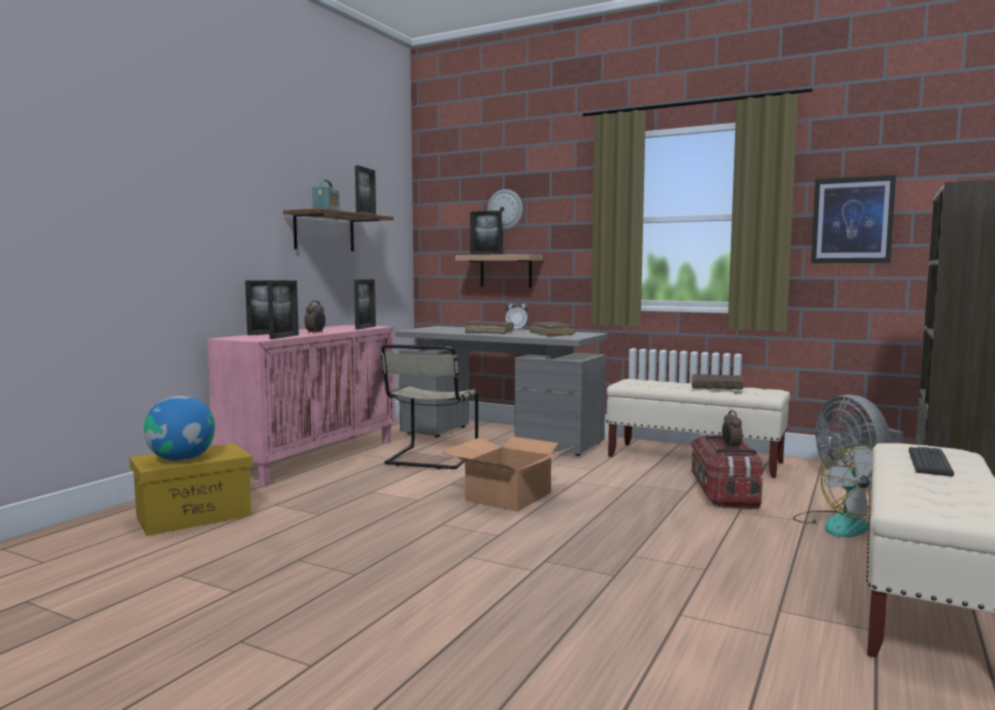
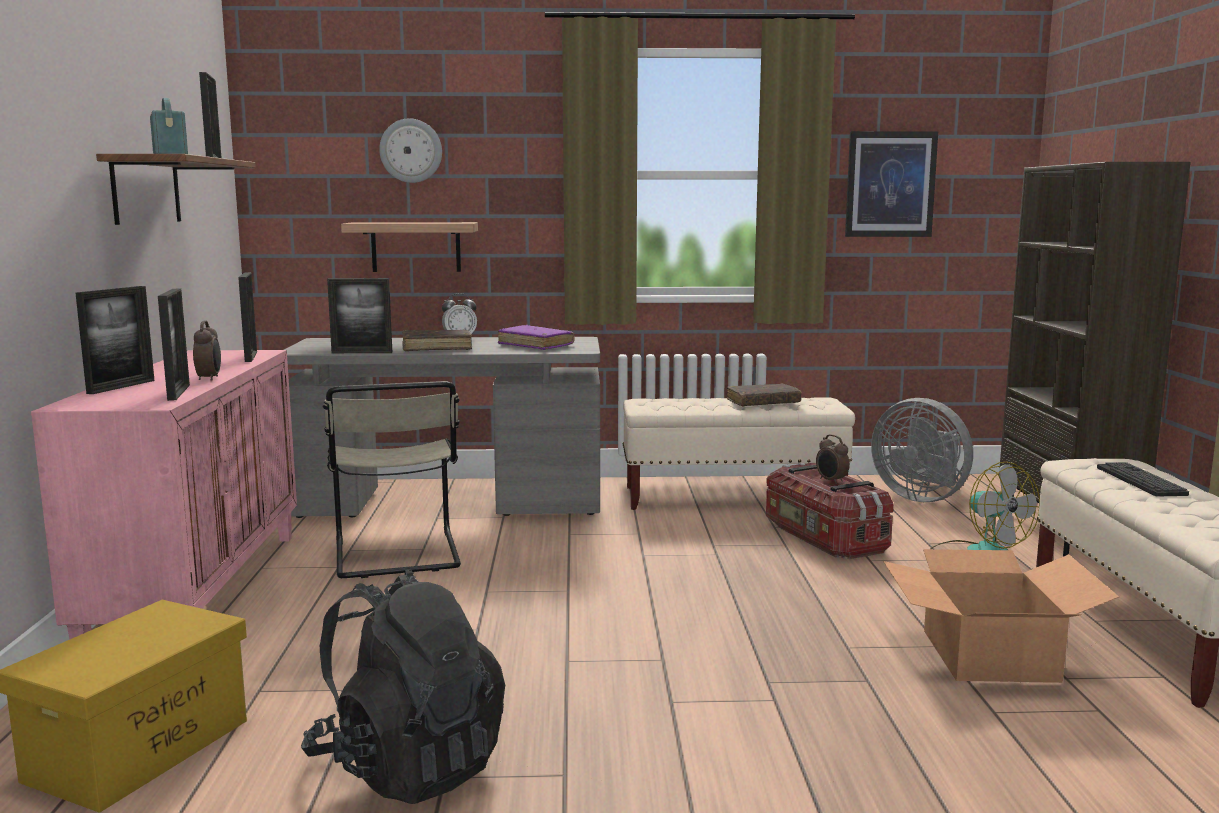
camera: 30 degrees left, 5 degrees up
(181, 459) = (123, 653): globe -> none
(289, 551) = (408, 765): none -> black backpack
(485, 254) = (388, 222): picture frame -> picture frame (362, 352)
(507, 496) = (591, 596): cardboard box -> cardboard box (987, 655)
(552, 334) = (535, 345): brown book -> purple book

